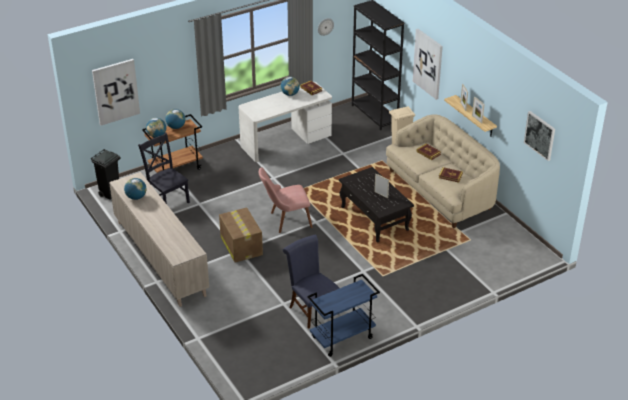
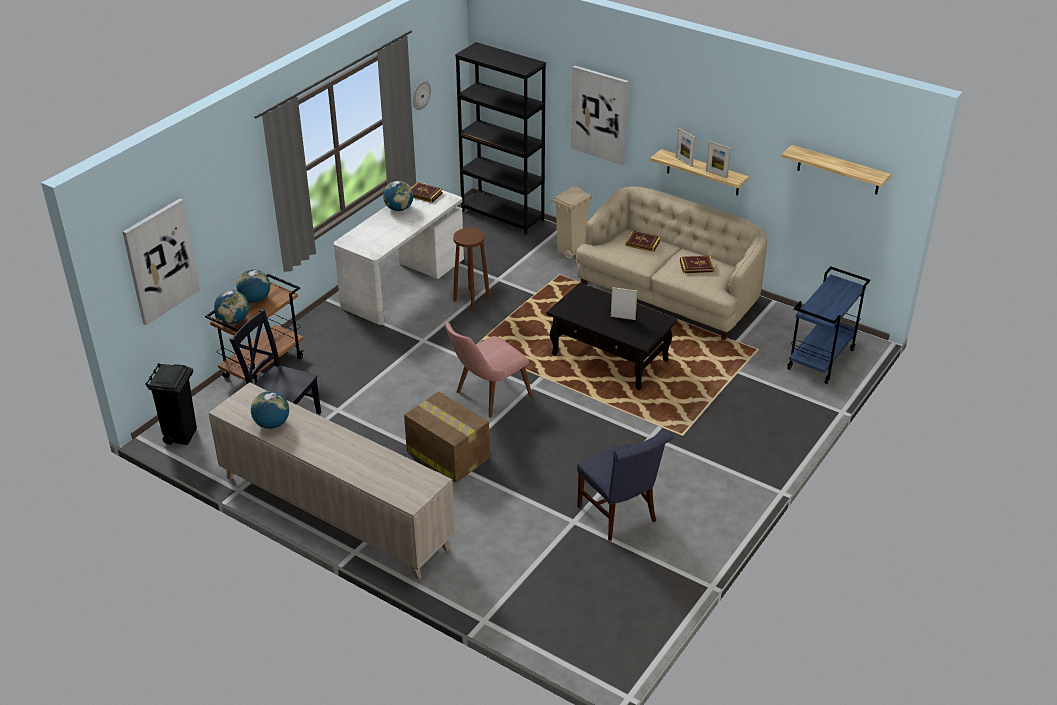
camera: 25 degrees left, 0 degrees up
(311, 309) = (620, 516): blue chair -> blue chair turned 150 degrees counterclockwise
(318, 161) = (471, 299): none -> brown stool
(342, 338) = (696, 545): blue cart -> blue cart (821, 360)
(540, 135) = (838, 170): picture -> shelf

